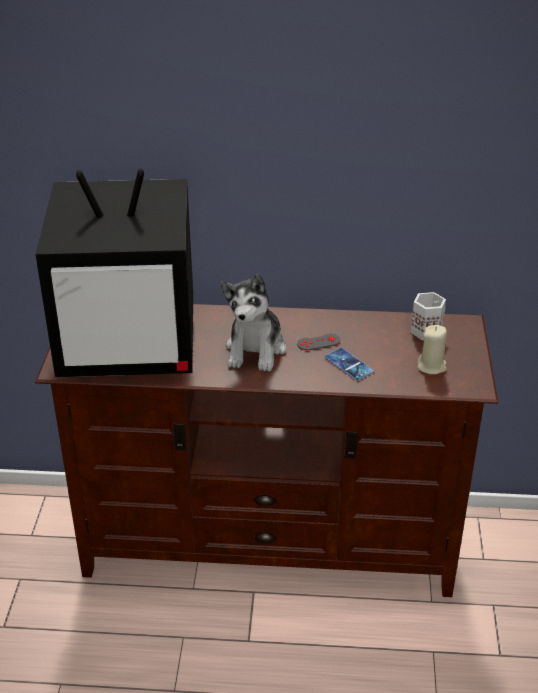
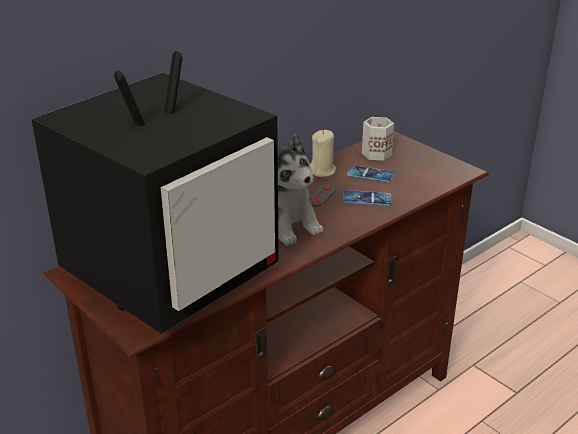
camera: 45 degrees left, 5 degrees down
(388, 346) = (370, 174): none -> phone
(431, 366) = (418, 172): beige candle -> beige candle (322, 171)

